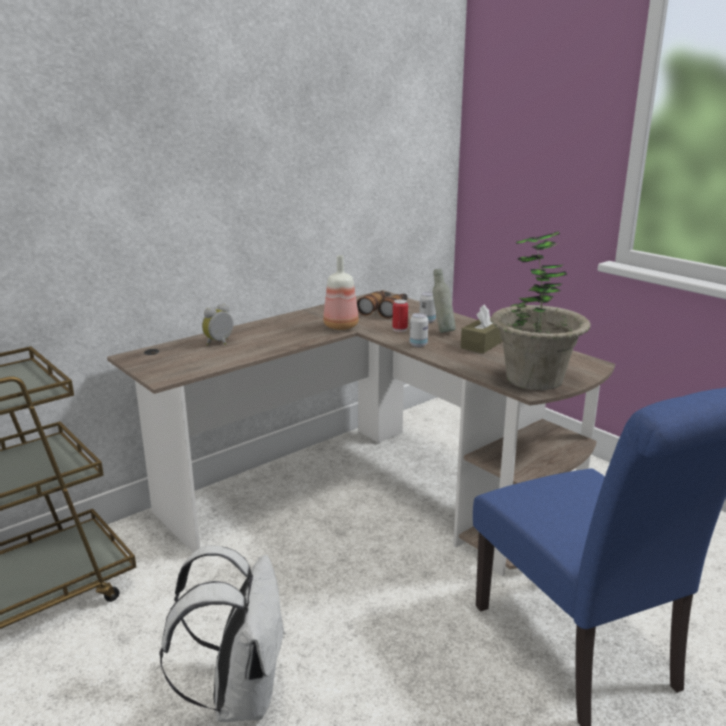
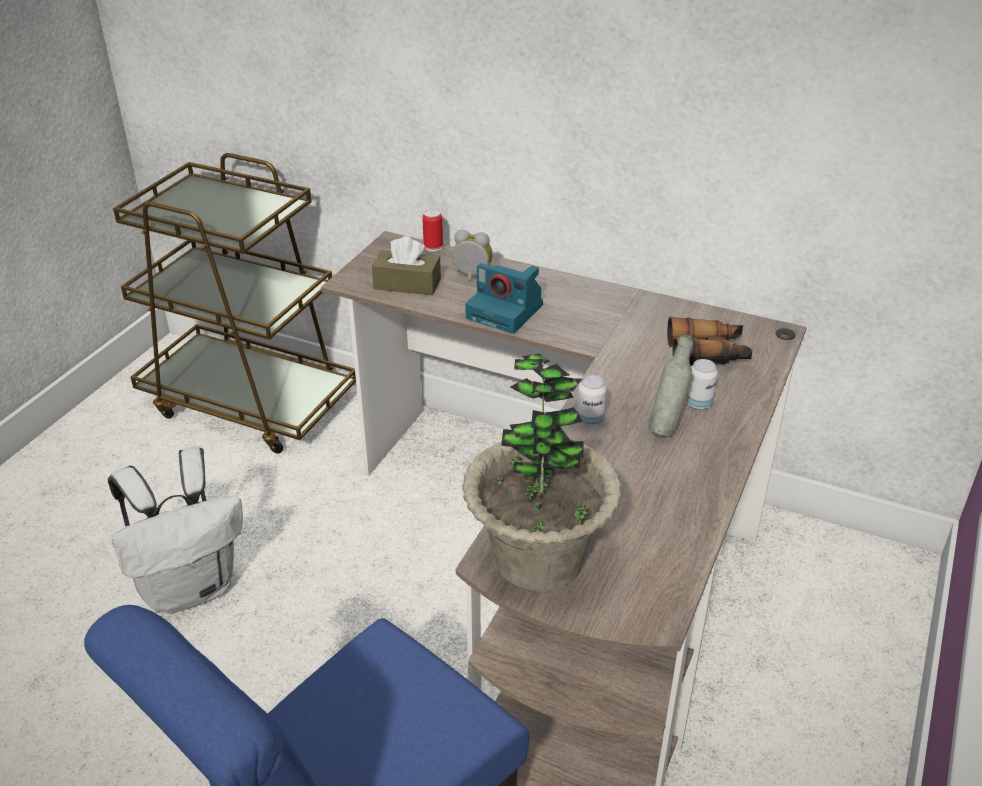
camera: 65 degrees right, 15 degrees up
(278, 342) = (506, 312): none -> camera
(340, 326) = (604, 338): bottle -> none
(400, 329) = (638, 388): can -> can (433, 247)
(483, 344) = (645, 479): brown tissue box -> brown tissue box (407, 284)

